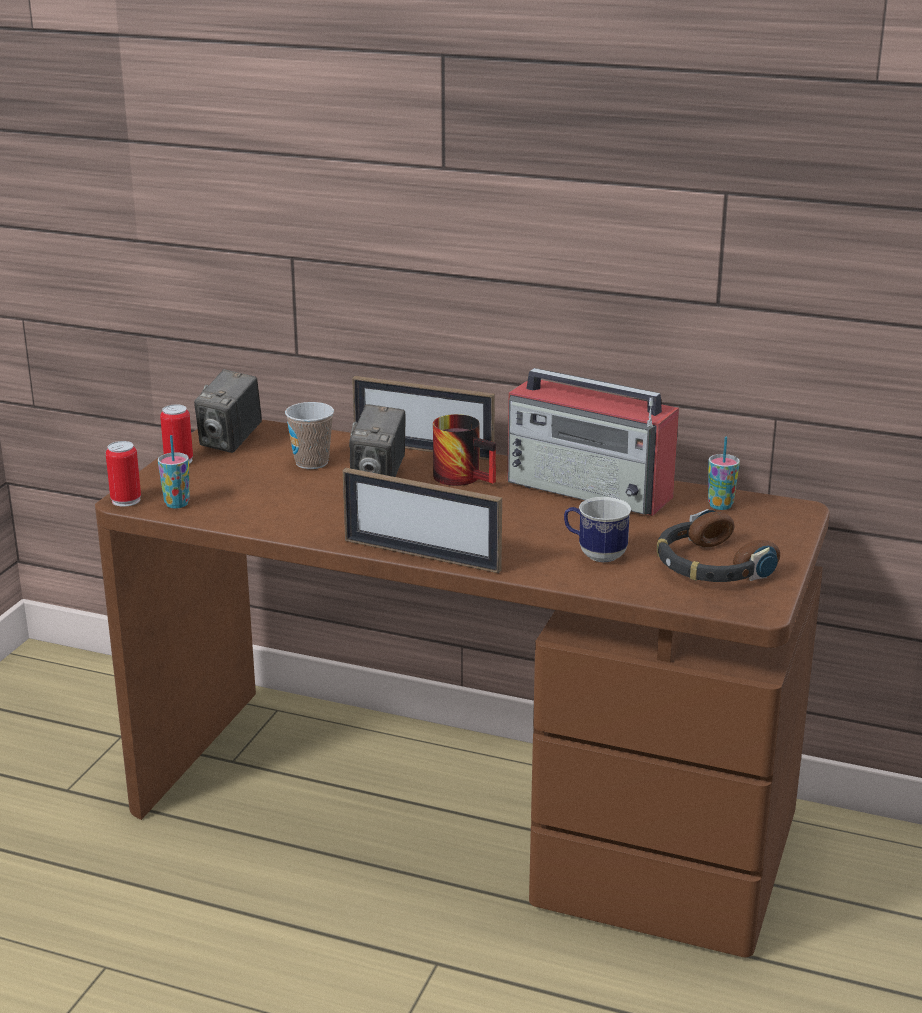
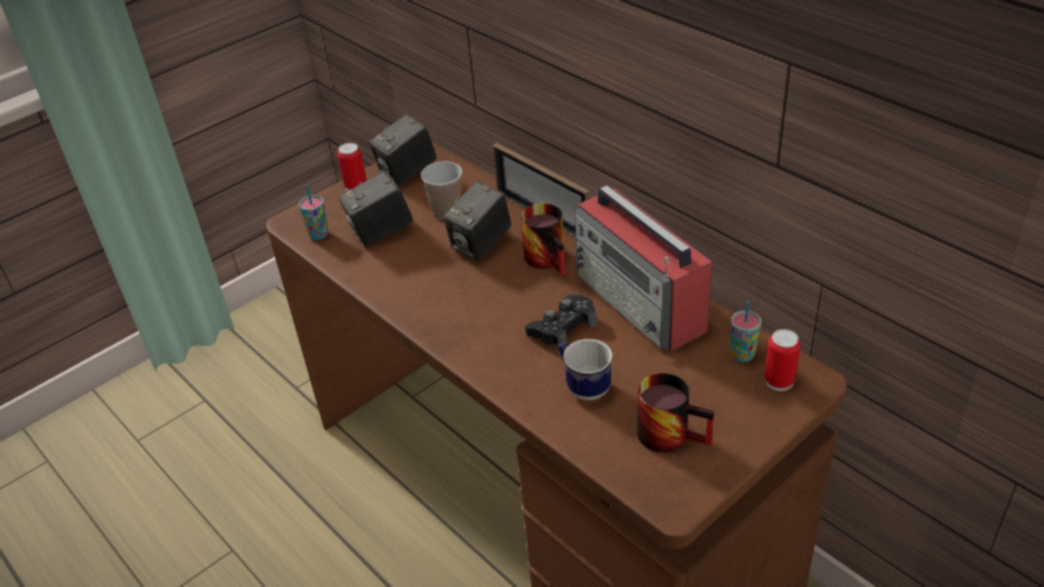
camera: 30 degrees right, 15 degrees up
(126, 500) = (289, 221): can -> can (779, 380)
(252, 490) = (381, 233): none -> camera
(421, 555) = (445, 345): picture frame -> none
(531, 520) = (562, 328): none -> black game controller
(710, 566) = (672, 433): headphones -> mug

